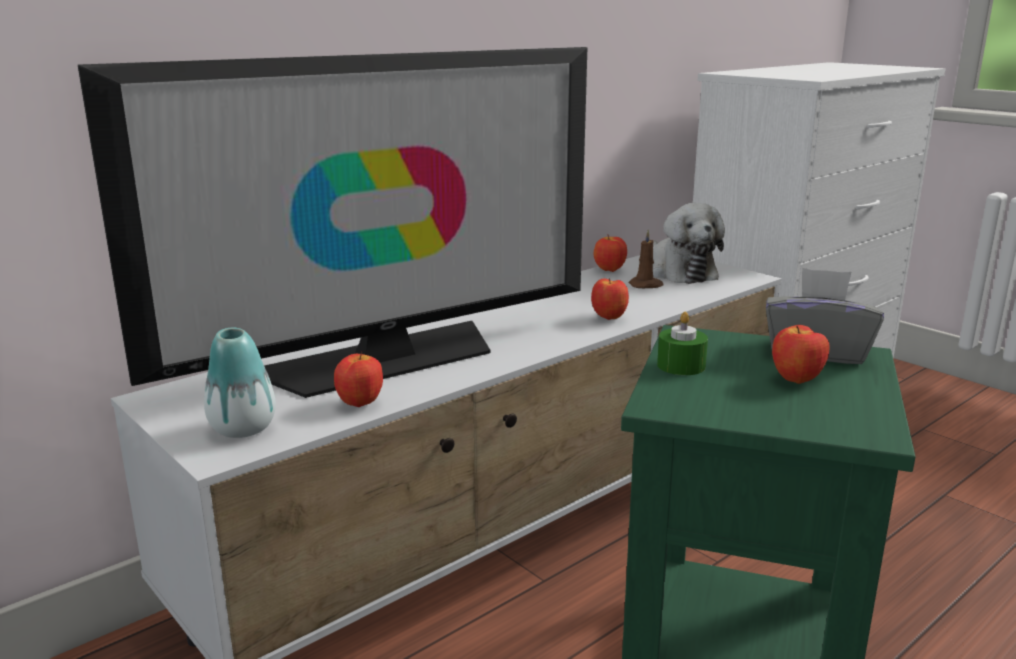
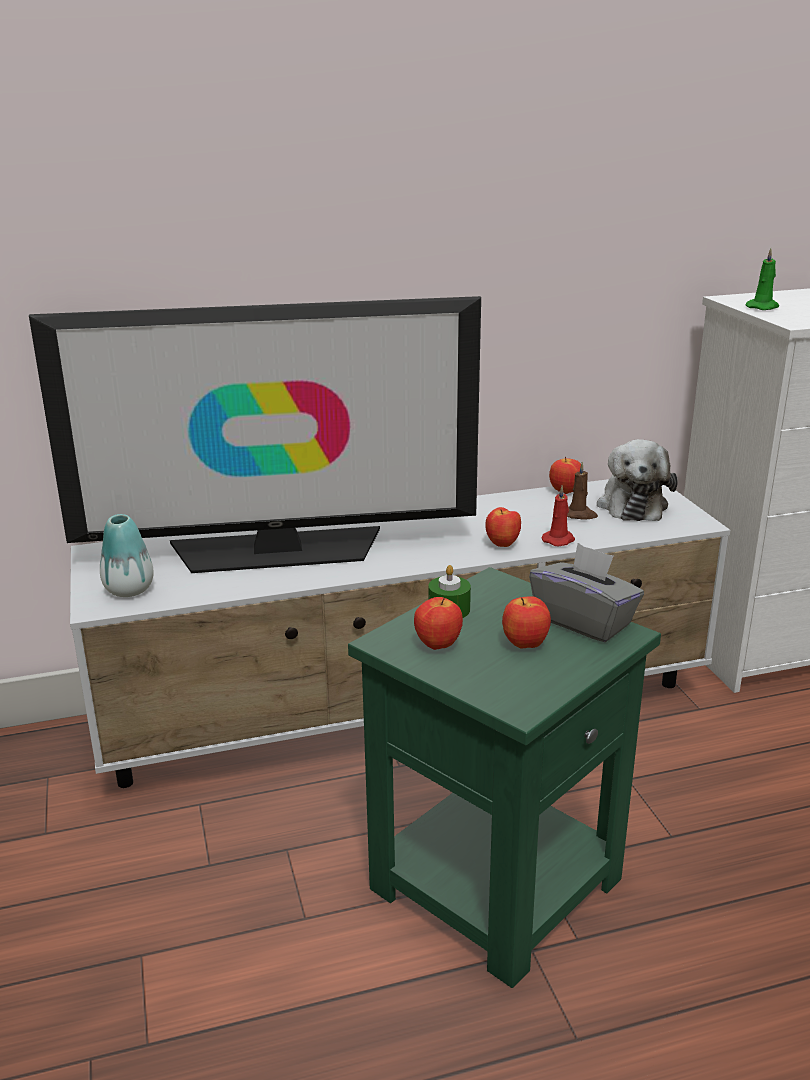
camera: 25 degrees right, 5 degrees up
(359, 404) = (223, 586): apple -> apple (438, 645)
(654, 306) = (559, 540): none -> red candle
(763, 74) = (763, 307): none -> green candle

